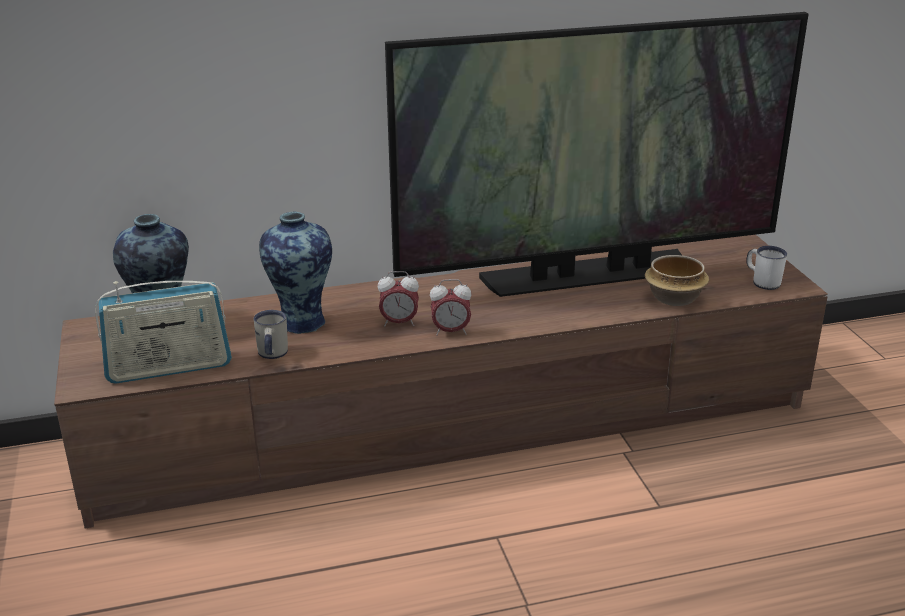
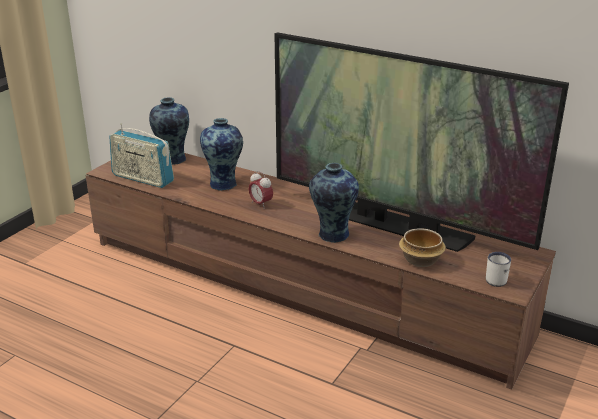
camera: 45 degrees right, 0 degrees up
(272, 355) = (186, 192): white mug -> none
(450, 332) = (274, 219): alarm clock -> none
(545, 317) = (332, 235): none -> vase

